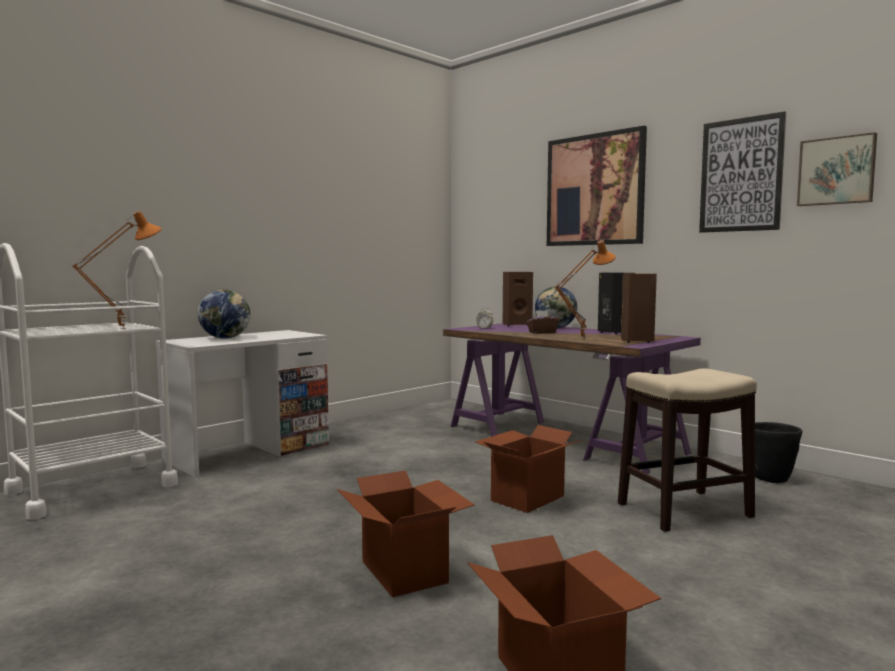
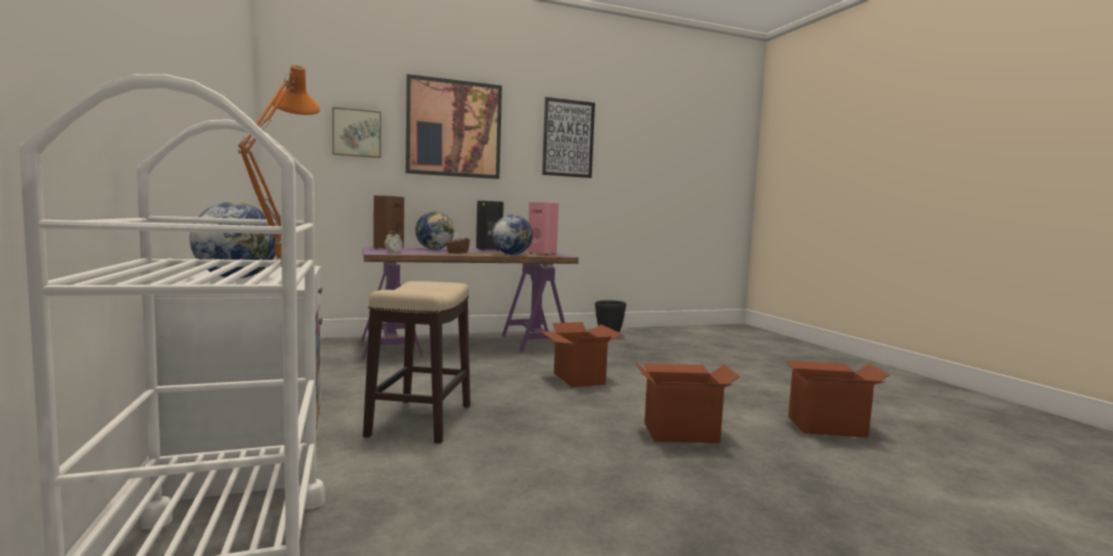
camera: 65 degrees left, 0 degrees up
(582, 339) = (511, 254): orange table lamp -> globe
(637, 341) = (543, 253): brown speaker -> pink speaker
(683, 510) = (637, 358): stool -> stool (420, 420)
(836, 171) = (619, 146): picture -> picture (357, 133)

